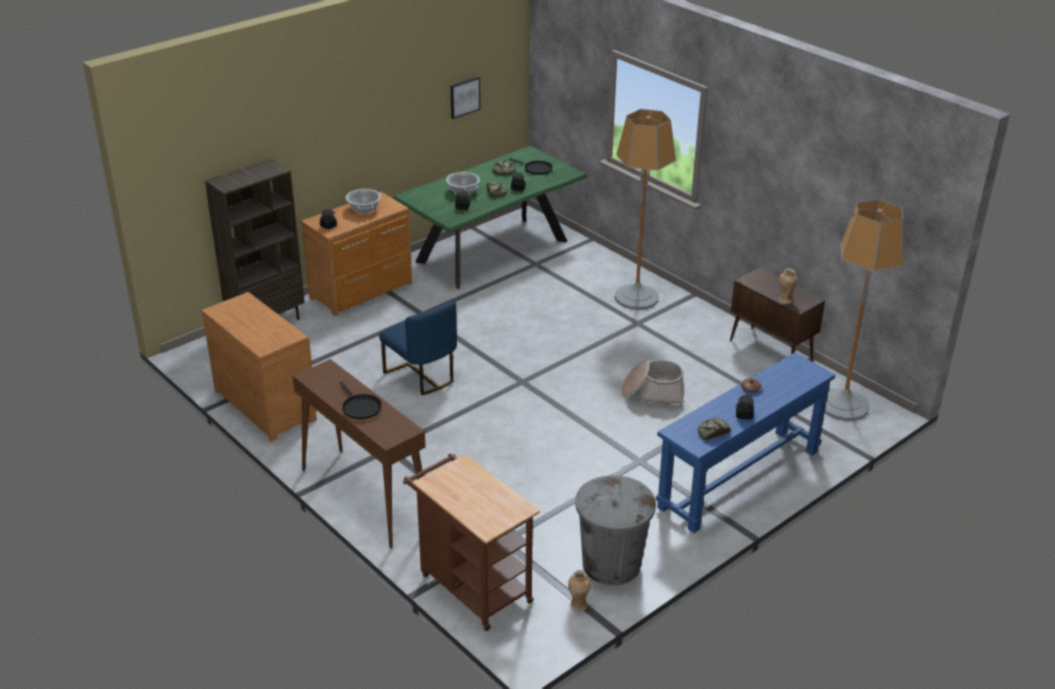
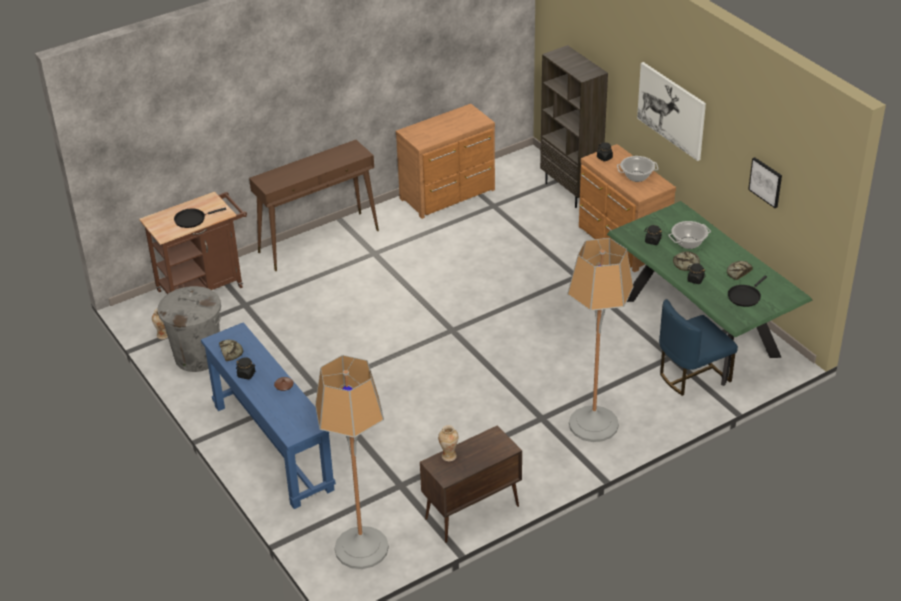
camera: 100 degrees right, 5 degrees up
(354, 126) = (671, 110): none -> picture
(360, 407) = (304, 167): black frying pan -> black frying pan (192, 219)
(421, 376) = (473, 273): blue chair -> blue chair (692, 375)
(653, 393) = (414, 411): basket -> none

